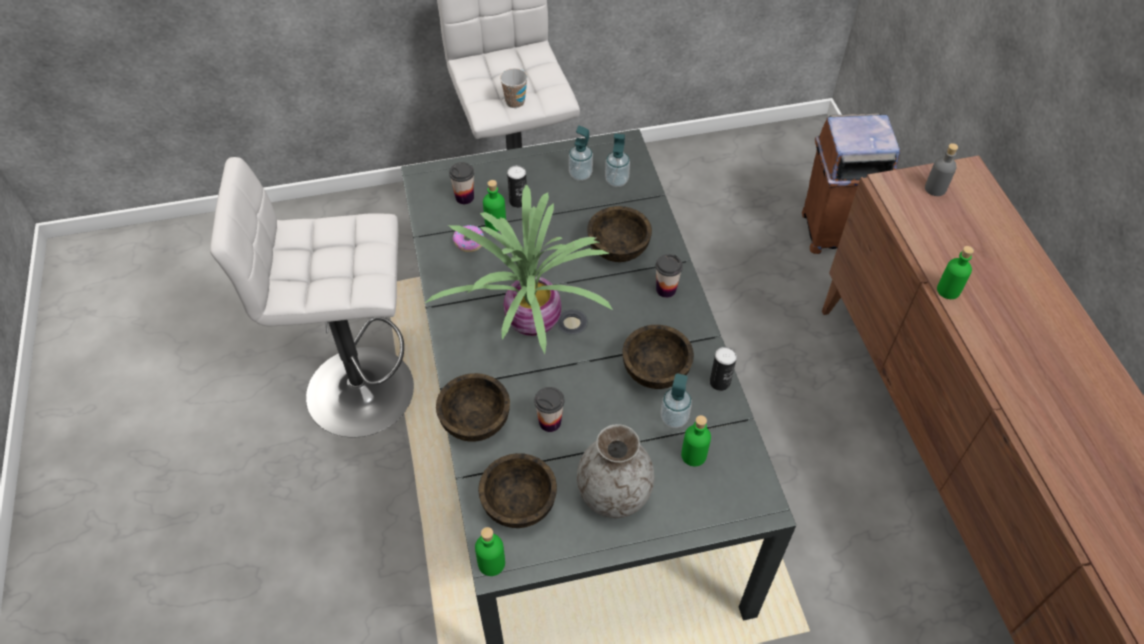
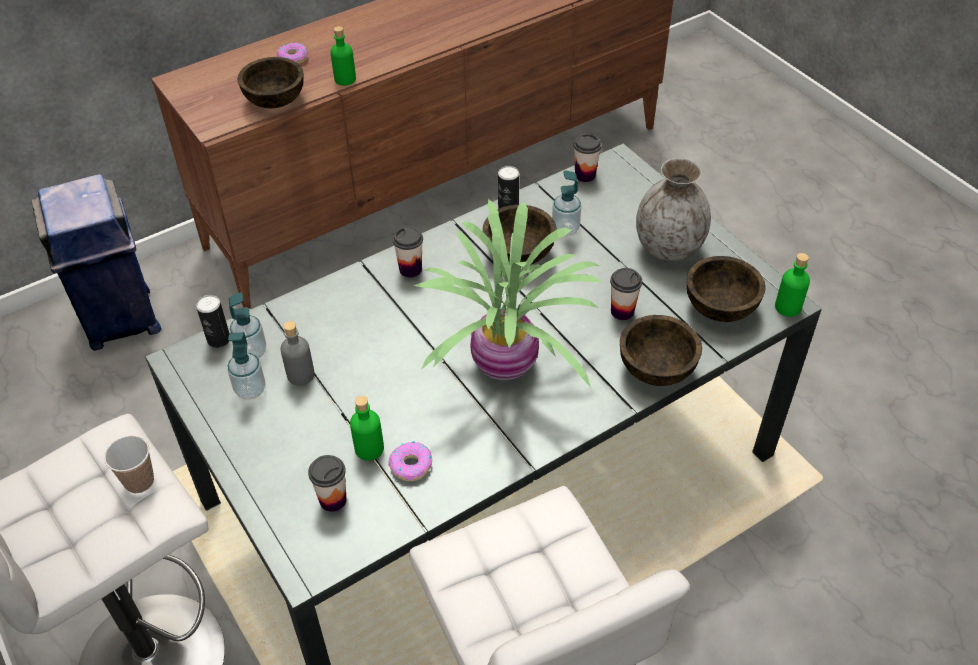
camera: 110 degrees left, 5 degrees down
(518, 201) = (321, 438): can -> can (218, 339)
(618, 248) = (366, 321): brown bowl -> brown bowl (274, 100)
(693, 455) = (596, 209): green bottle -> none
(750, 465) = (585, 175): none -> cup
(832, 231) = (121, 320): brown trash can -> blue trash can
(935, 188) = (210, 98): grey bottle -> grey bottle (300, 375)
(996, 258) = (293, 58): none -> donut

